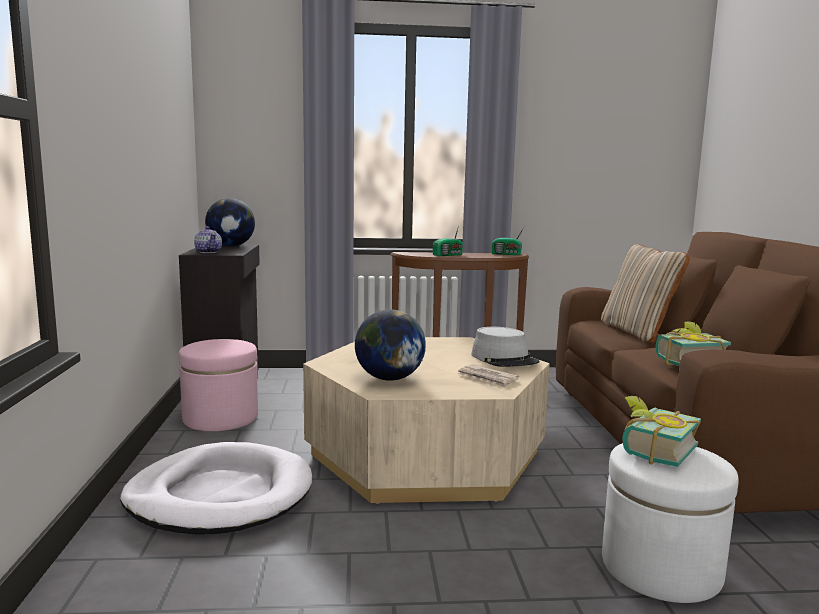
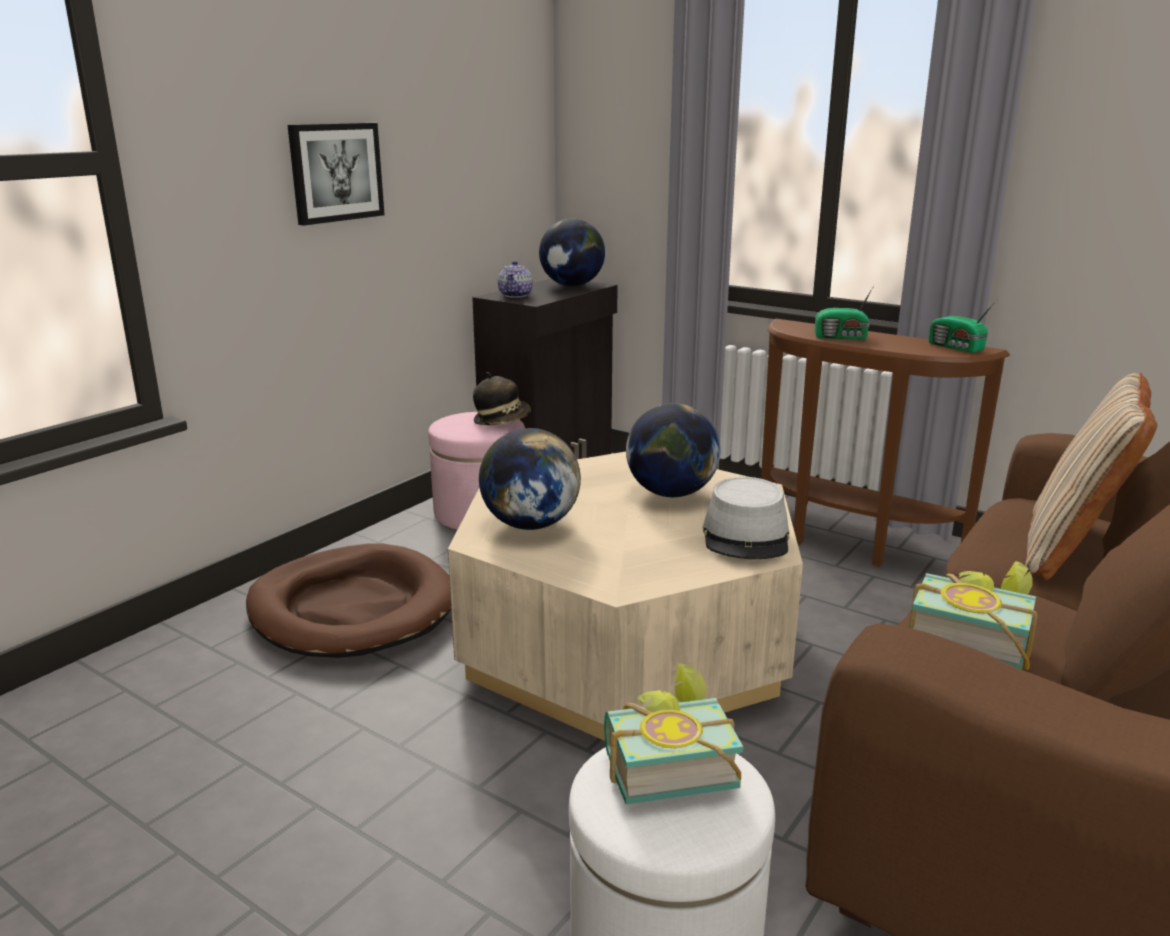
camera: 40 degrees right, 10 degrees up
(125, 147) = (335, 172): none -> picture
(220, 495) = (352, 608): white dog bed -> brown dog bed
(235, 341) = (502, 421): none -> hat
(429, 350) = (671, 493): none -> globe
(487, 378) = (651, 562): newspaper -> none

